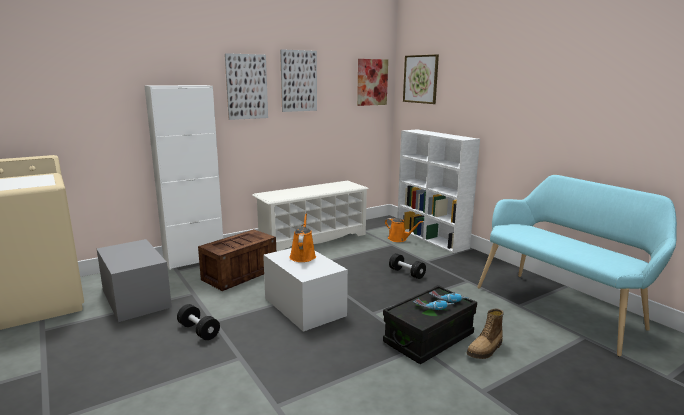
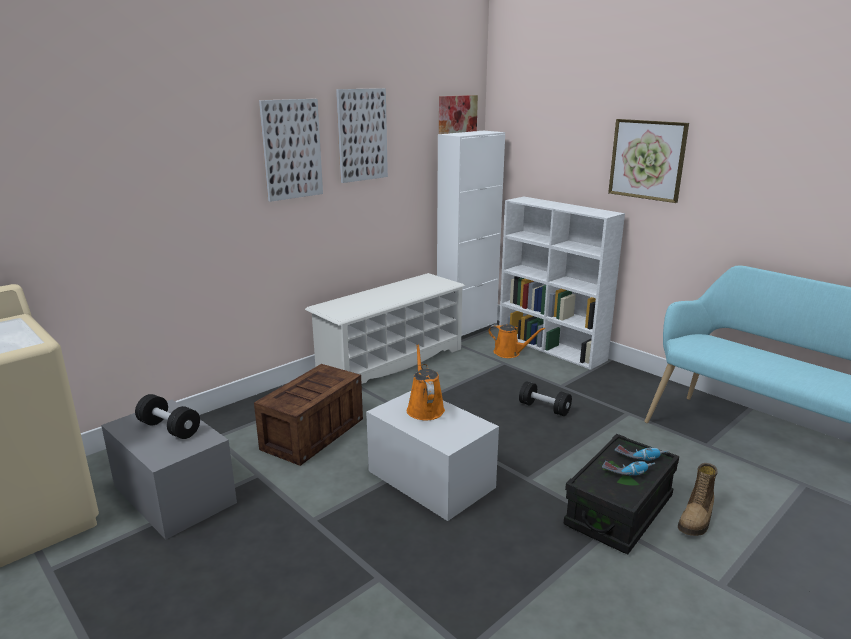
camera: 10 degrees left, 5 degrees up
(194, 259) = (232, 414): white cabinet -> white cabinet (467, 327)
(199, 331) = (297, 539): black dumbbell -> black dumbbell (169, 429)
(420, 79) = (528, 125): picture -> picture (647, 159)

